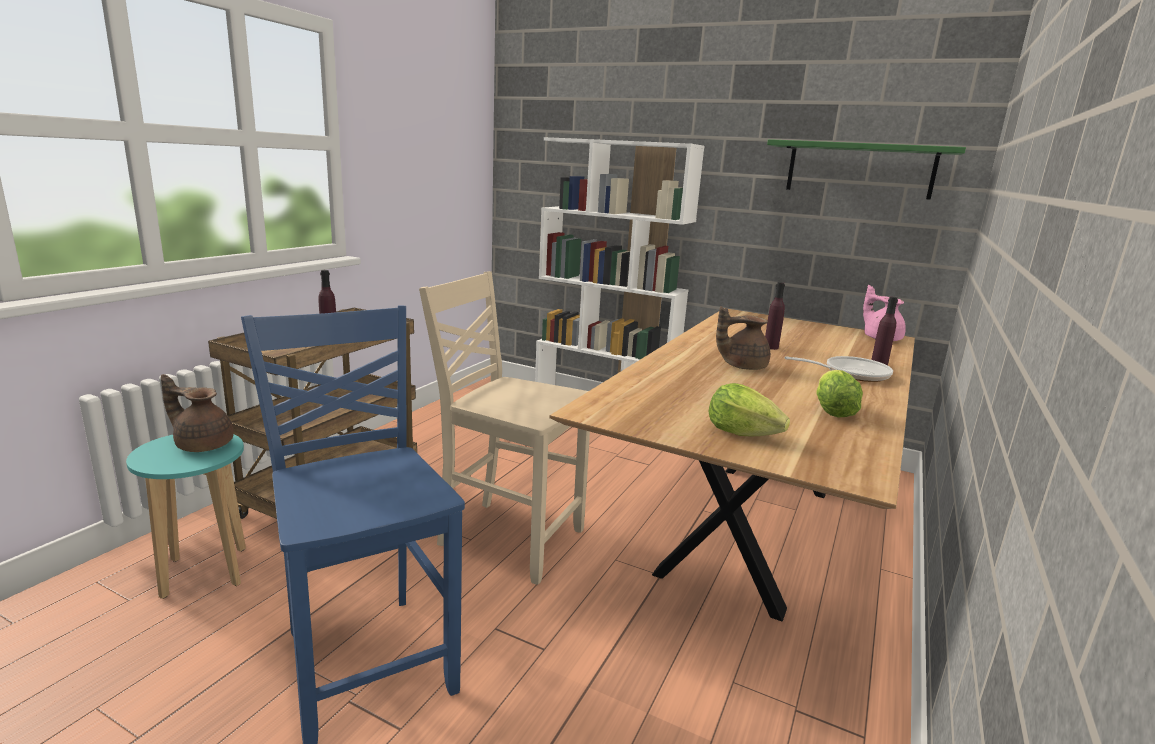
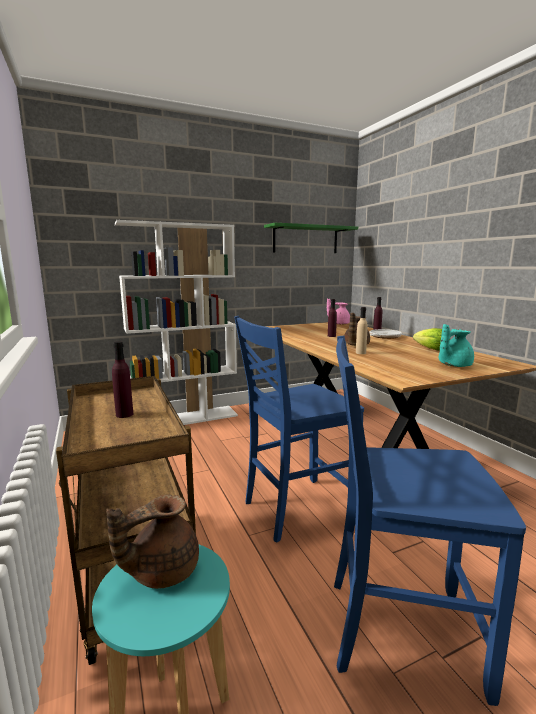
camera: 50 degrees left, 5 degrees down
(508, 537) = (296, 509): beige chair -> blue chair
(697, 374) = (360, 353): none -> beige bottle
(741, 433) = (453, 365): lettuce -> turquoise teapot

